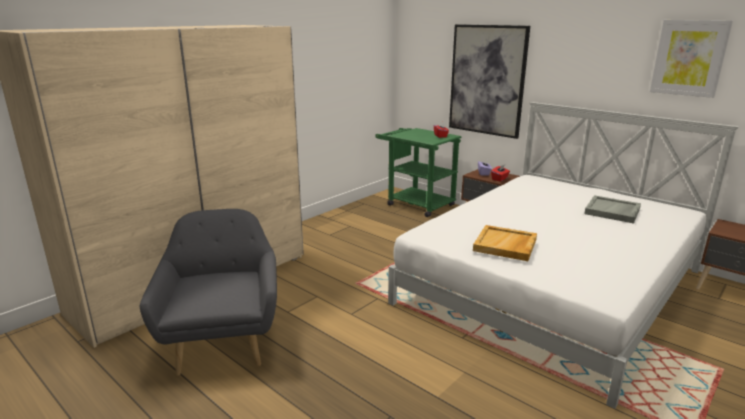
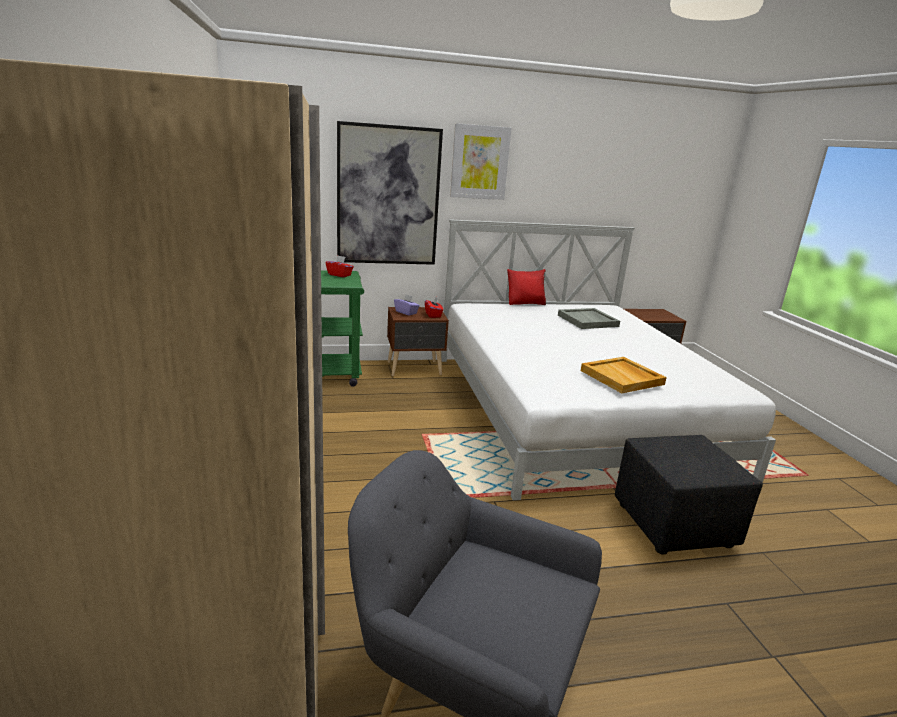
camera: 55 degrees left, 0 degrees up
(458, 372) = (673, 524): none -> black ottoman
(590, 187) = (525, 303): none -> red pillow
(689, 58) = (596, 168): picture -> picture (479, 162)

